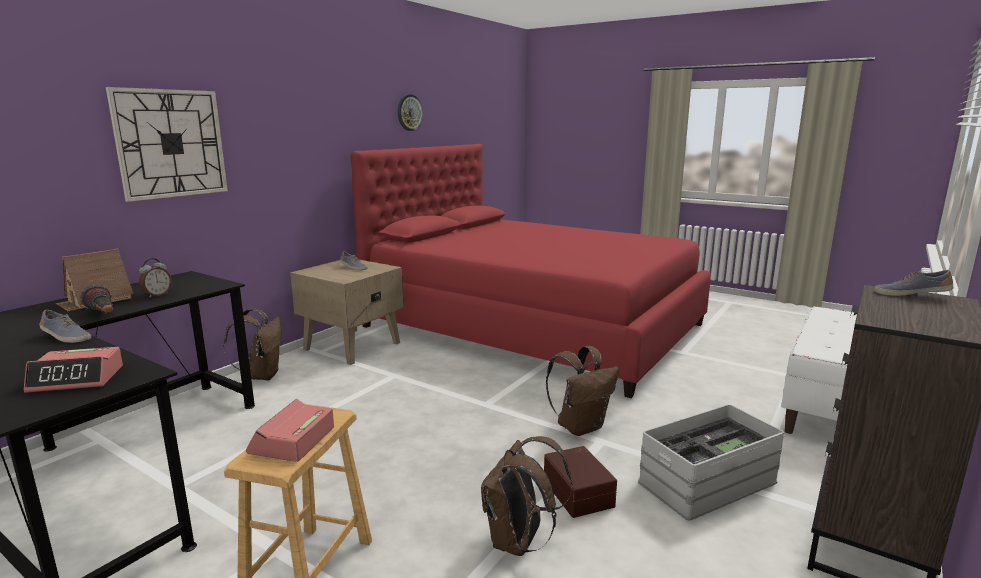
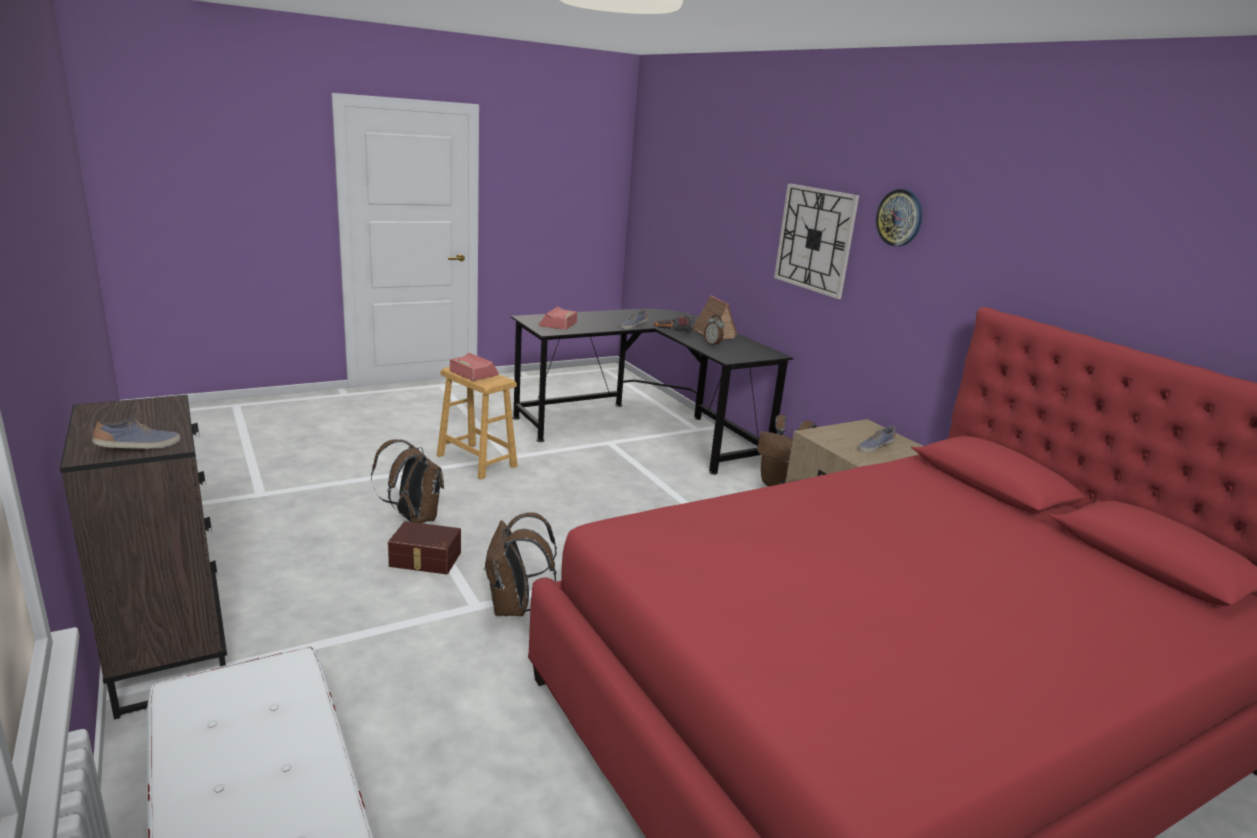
camera: 115 degrees right, 5 degrees up
(409, 112) = (1178, 280): wall clock -> wall clock (899, 217)
(708, 483) = (342, 629): grey storage box -> none

